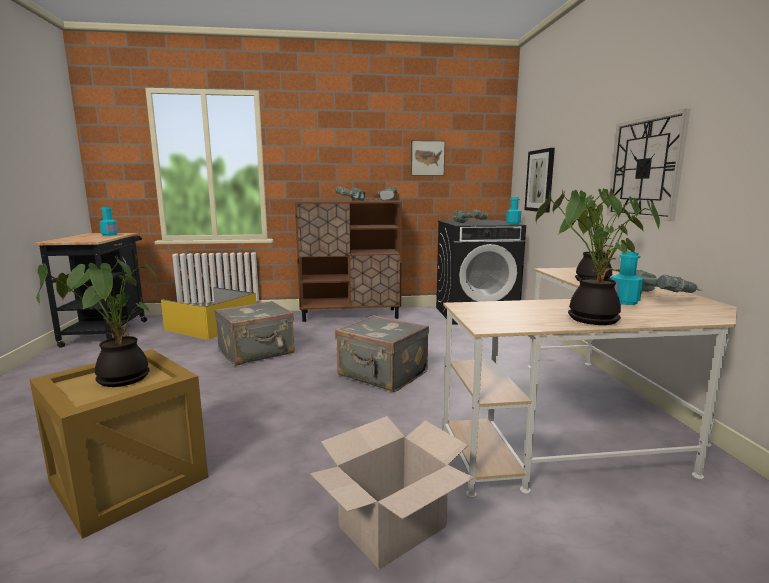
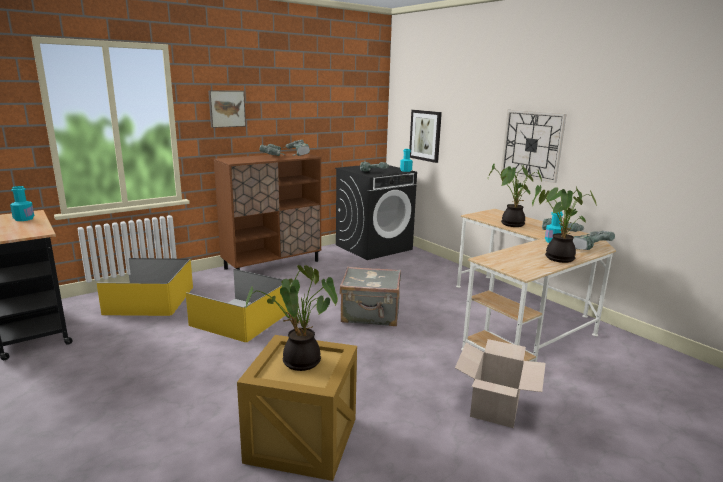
camera: 30 degrees left, 5 degrees up
(257, 352) = (241, 318): grey suitcase -> yellow storage box
(427, 158) = (325, 112): picture -> picture (226, 108)
(680, 314) = (588, 247): none -> power drill

